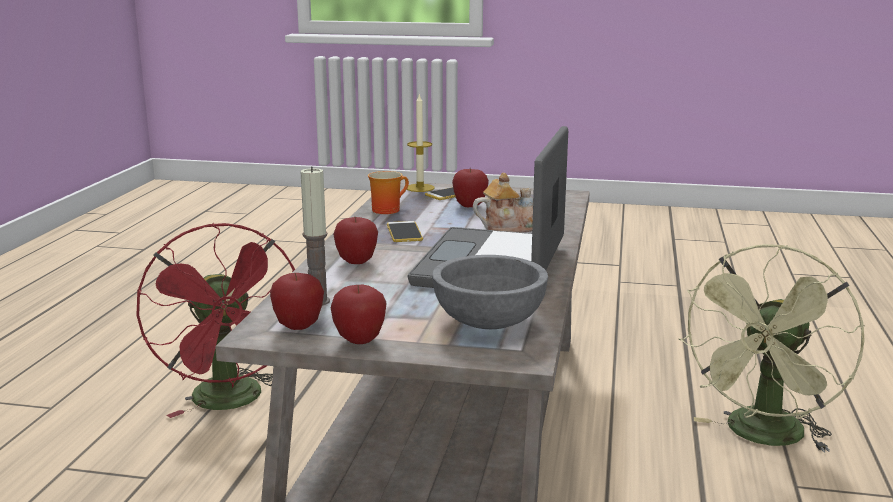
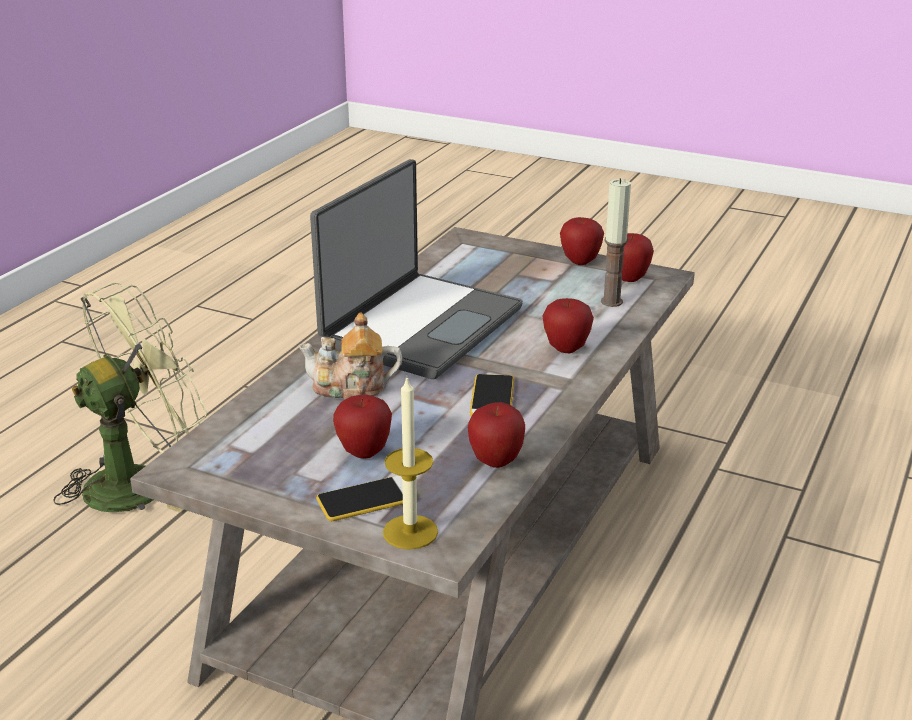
camera: 165 degrees left, 10 degrees up
(233, 402) = (718, 634): red fan -> none
(387, 209) = (496, 461): mug -> apple
(488, 322) = (471, 265): grey bowl -> none

